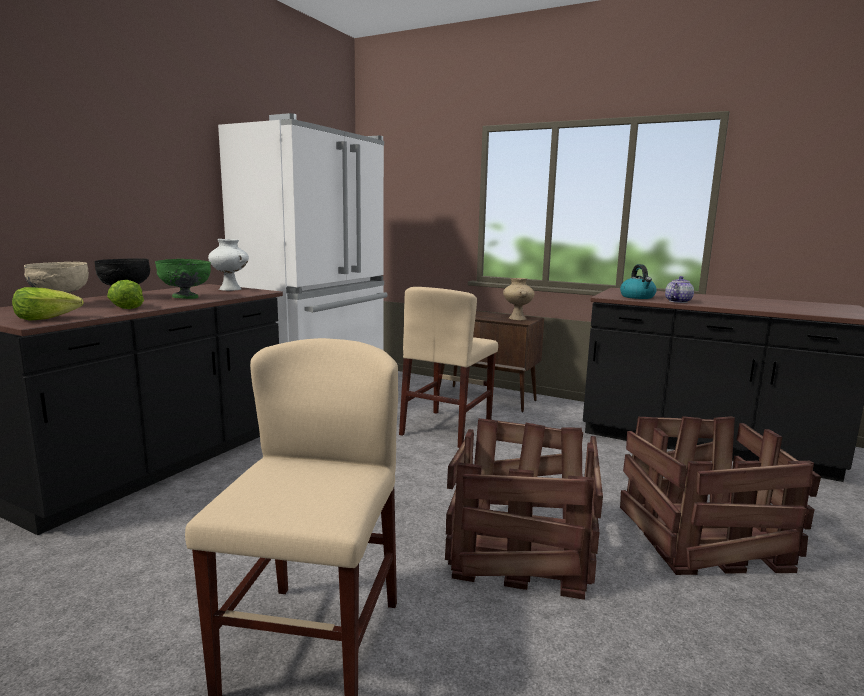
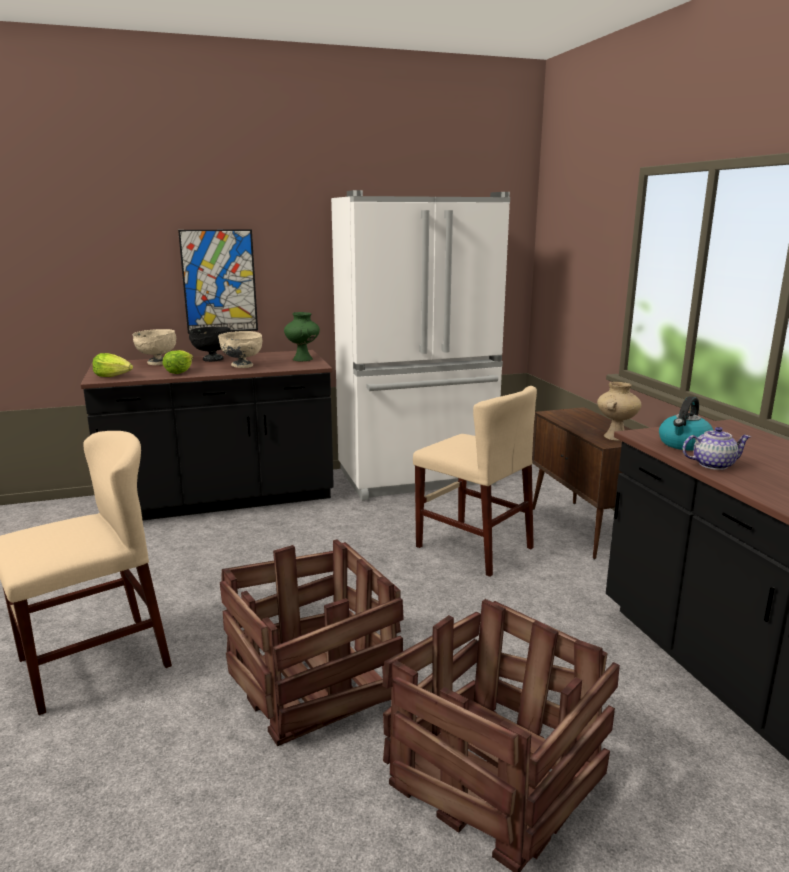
camera: 45 degrees right, 5 degrees up
(110, 205) = (219, 281): none -> picture
(185, 298) = (242, 366): green bowl -> beige bowl
(231, 289) = (303, 359): white vase -> green vase
(447, 428) = (474, 547): beige chair -> beige chair turned 120 degrees counterclockwise

